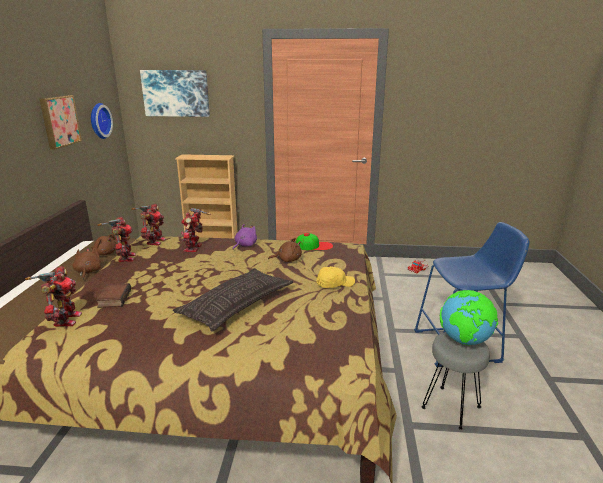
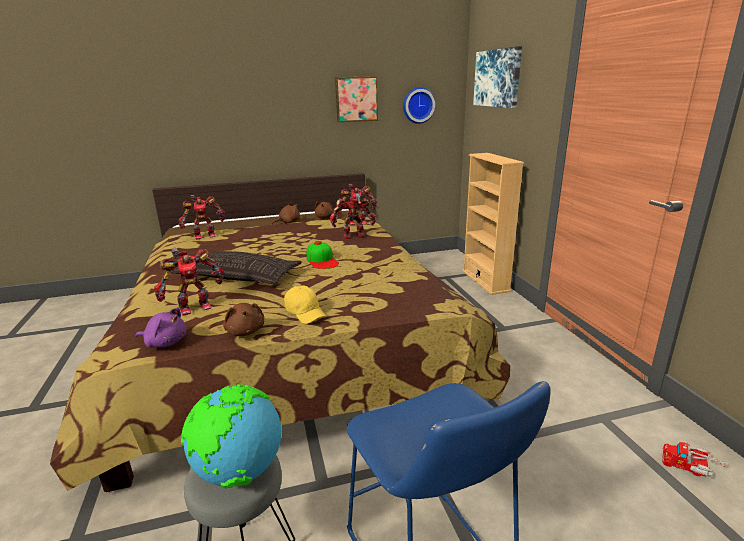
camera: 70 degrees right, 0 degrees up
(113, 298) = (239, 238): book -> none
(125, 258) = (313, 223): toy robot -> toy robot (194, 307)
(244, 245) = (380, 252): purple plush toy -> purple plush toy (165, 342)
(287, 260) = (357, 277): brown plush toy -> brown plush toy (245, 331)
(314, 246) = (415, 283): cap -> cap (322, 260)

